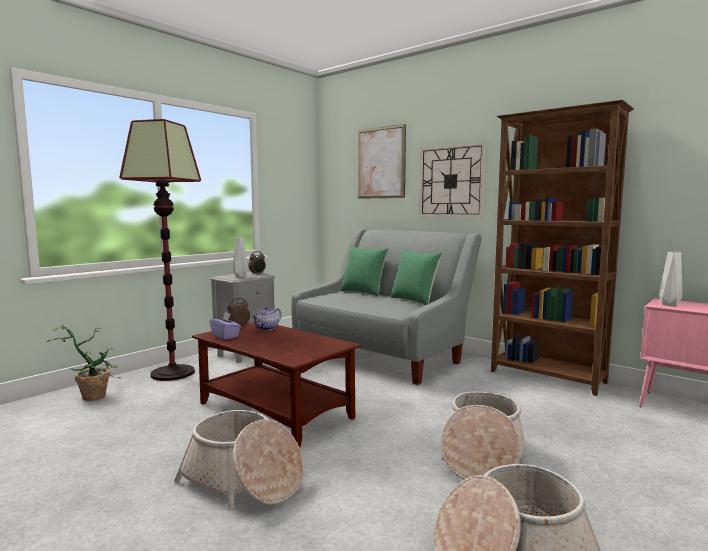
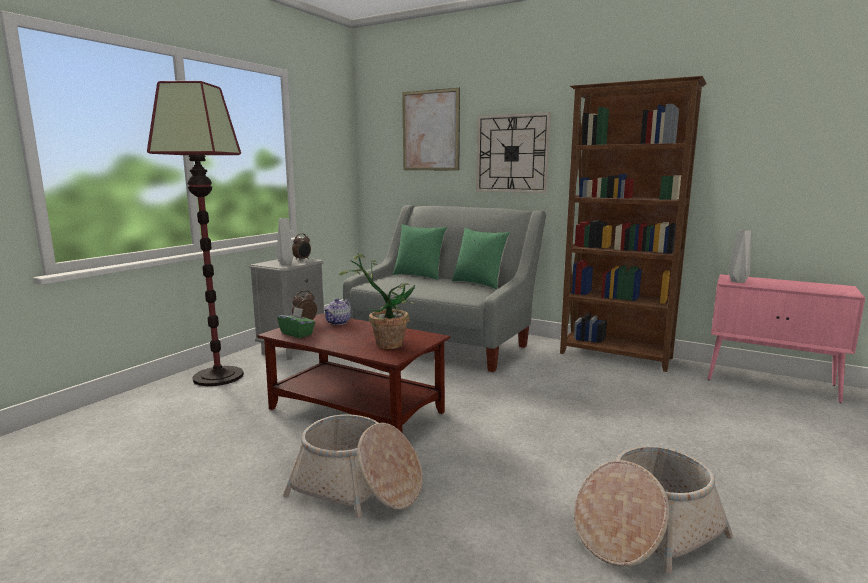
camera: 10 degrees left, 5 degrees up
(93, 394) = (134, 408): potted plant -> potted plant (384, 343)
(225, 336) = (297, 334): purple tissue box -> green tissue box
(482, 456) = (584, 440): basket -> none

